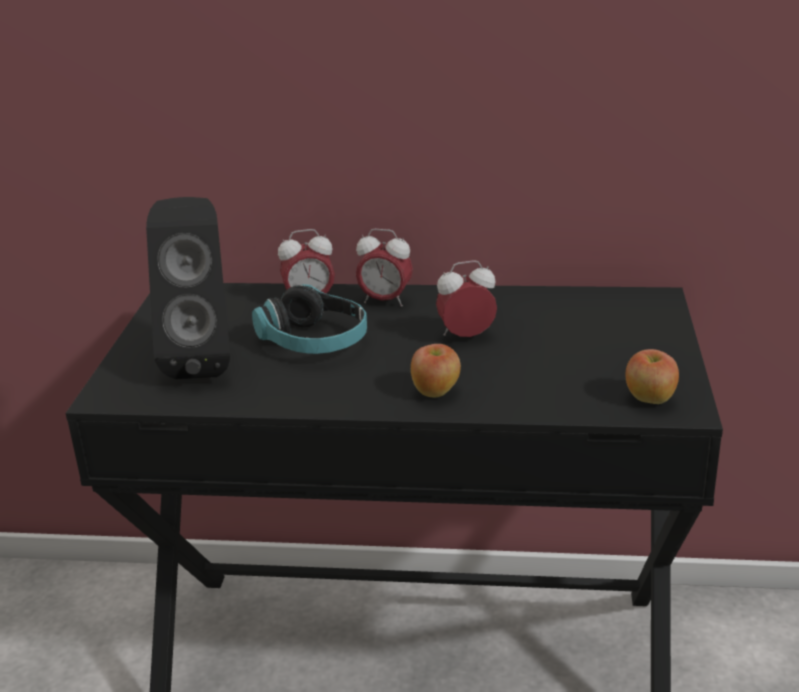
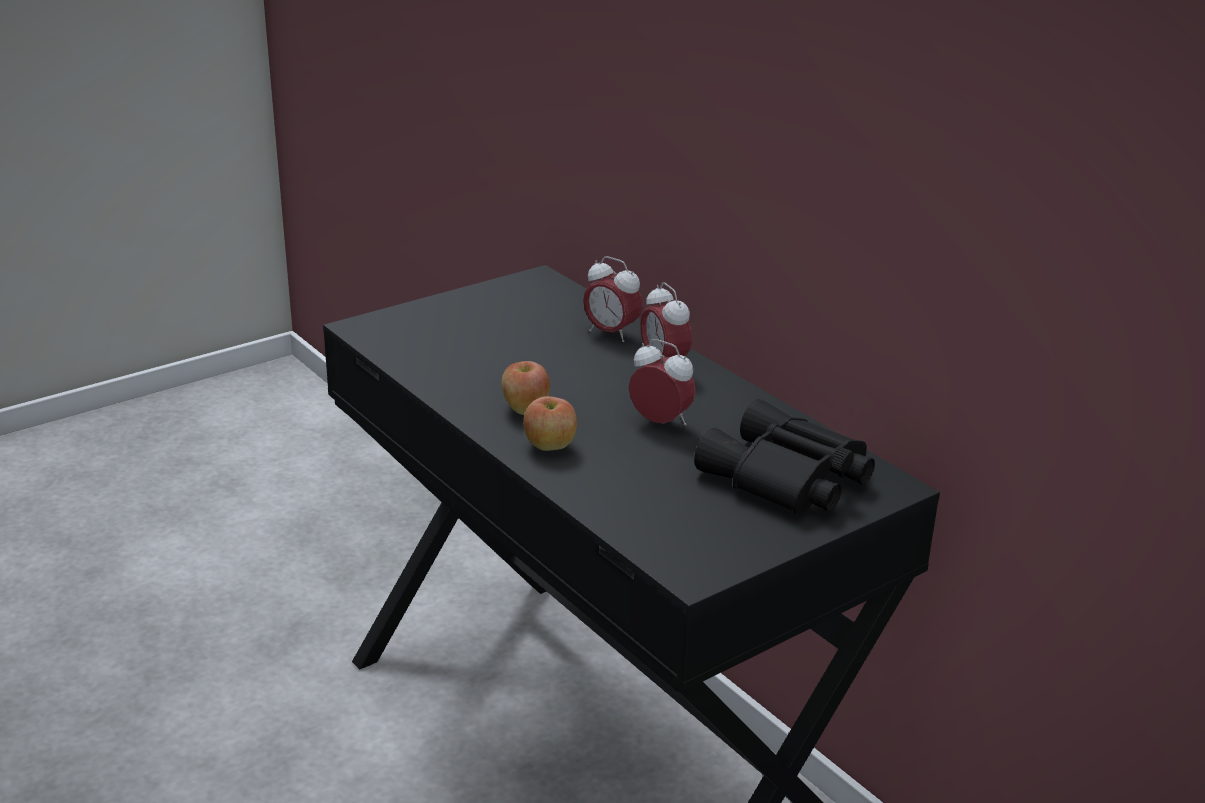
camera: 45 degrees right, 0 degrees up
(203, 360) = (458, 336): black speaker -> none
(314, 341) = (551, 364): headphones -> none
(604, 326) = (786, 479): none -> black binoculars
(649, 399) = (685, 549): apple -> apple (524, 409)

